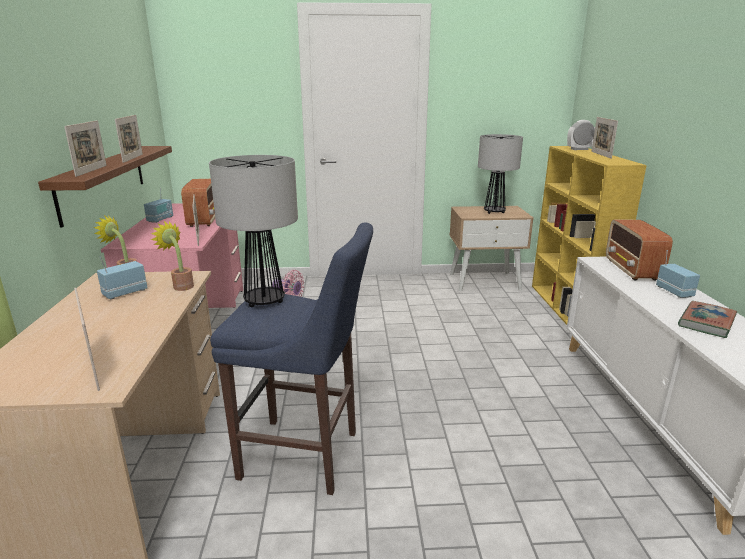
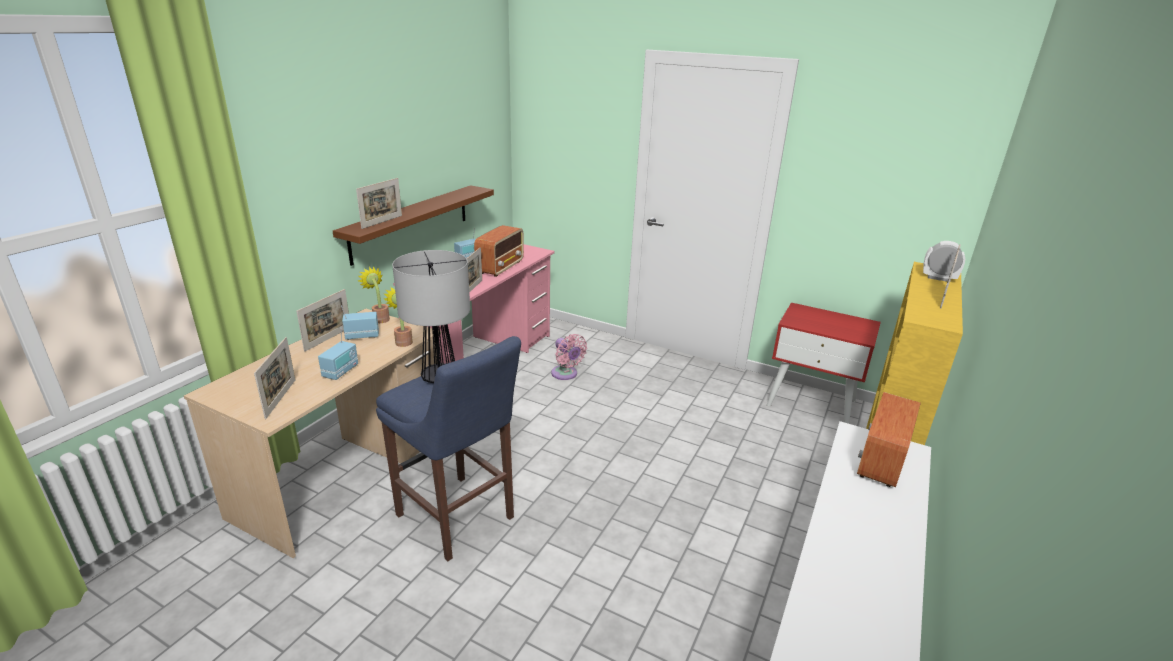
camera: 30 degrees right, 5 degrees up
(133, 158) = (435, 207): picture frame -> picture frame (328, 339)
(485, 281) = (812, 402): beige nightstand -> red nightstand
(494, 212) = (834, 324): table lamp -> none
(674, 292) = (887, 510): radio -> radio (341, 371)
(706, 322) = (857, 562): book -> none

